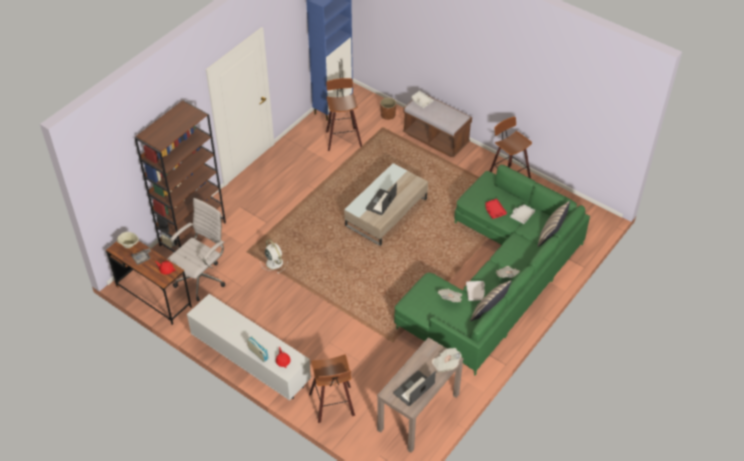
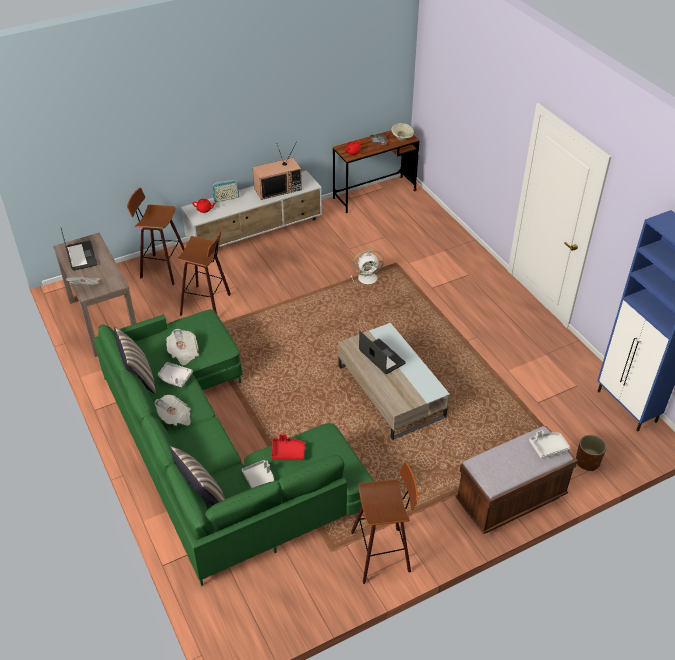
camera: 115 degrees right, 5 degrees down
(193, 233) = (445, 234): brown bookcase -> none
(202, 278) = (378, 226): white office chair -> none
(225, 322) = (278, 188): none -> television
(342, 138) = (553, 395): stool -> stool (207, 303)

